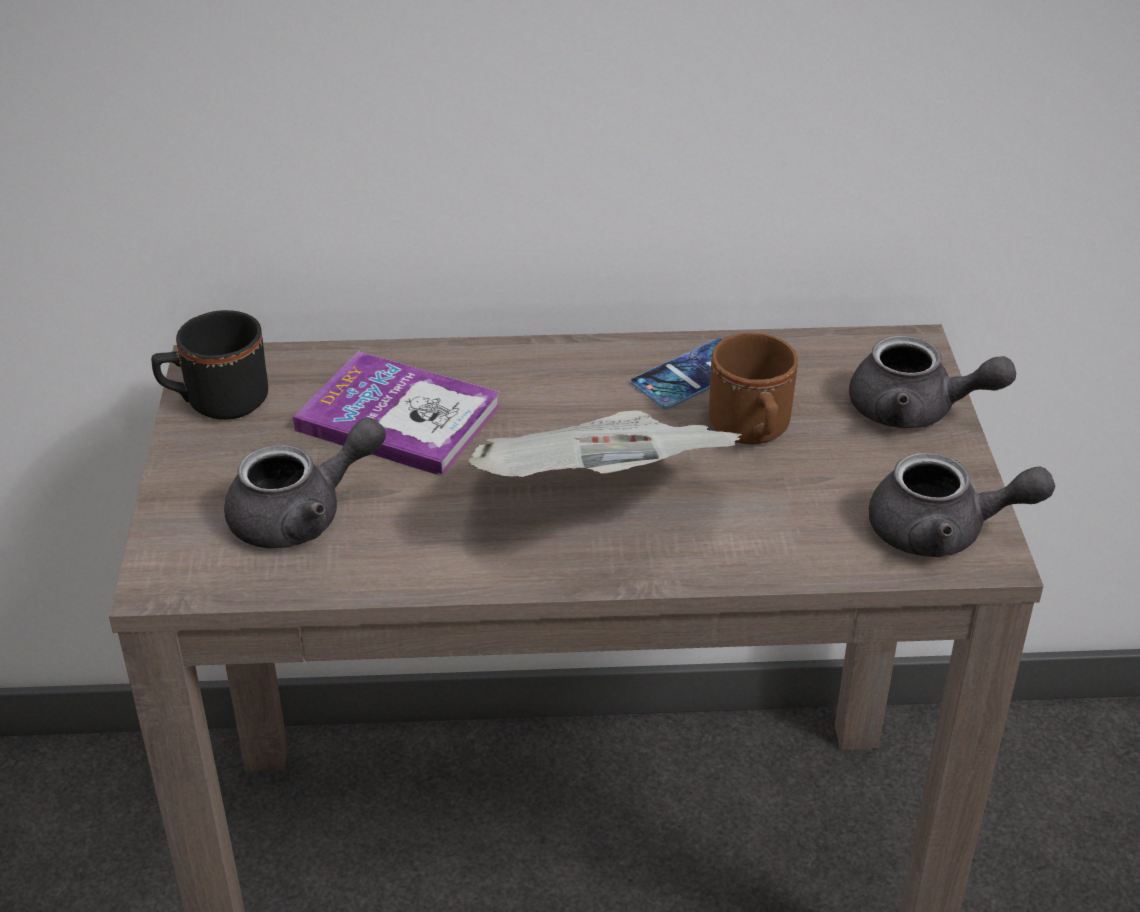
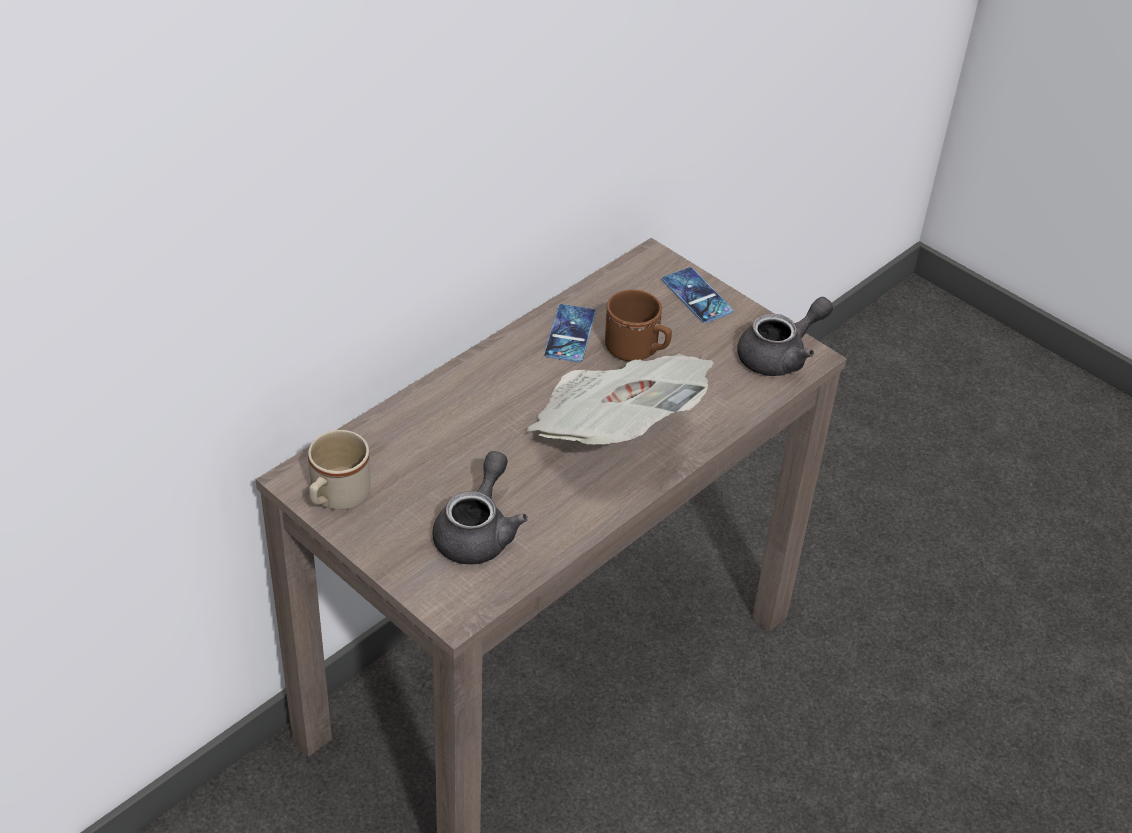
camera: 45 degrees left, 5 degrees up
(216, 403) = (336, 498): black mug -> beige mug
(398, 418) = (452, 447): book -> none
(916, 411) = (697, 296): grey teapot -> phone

